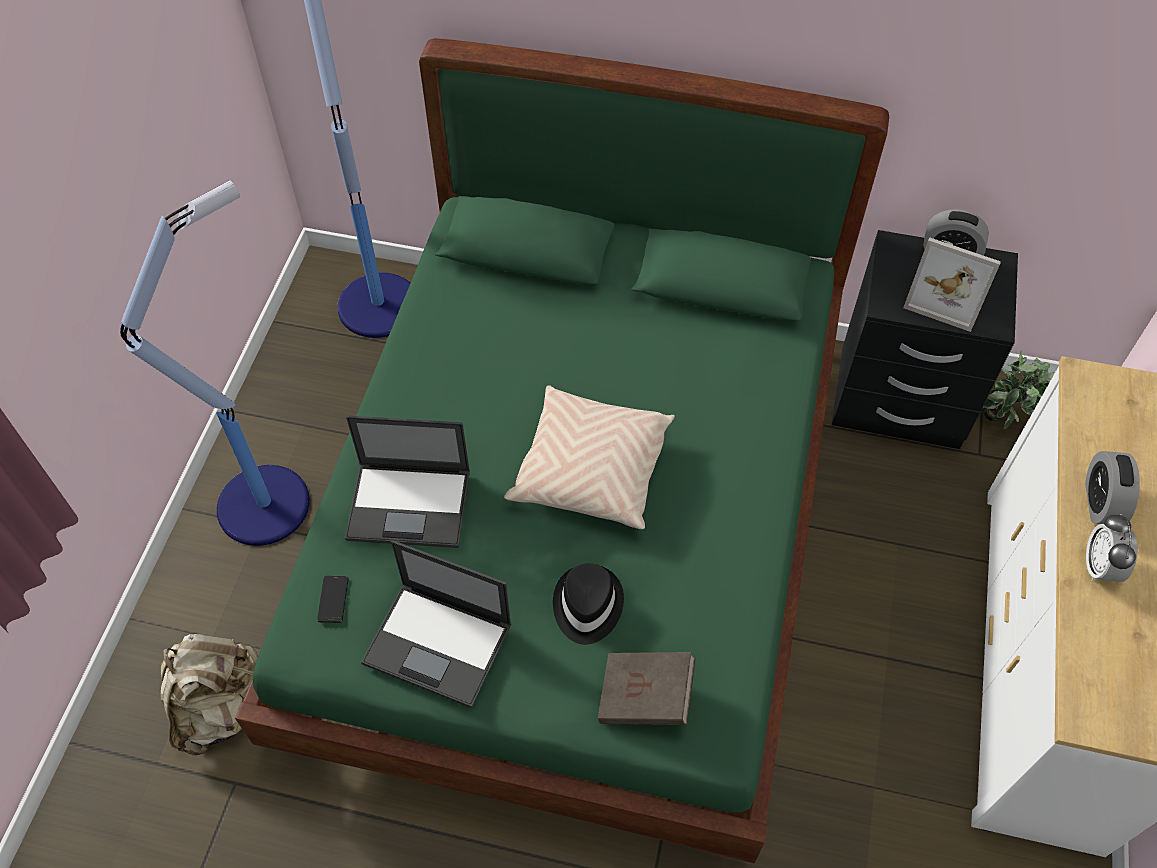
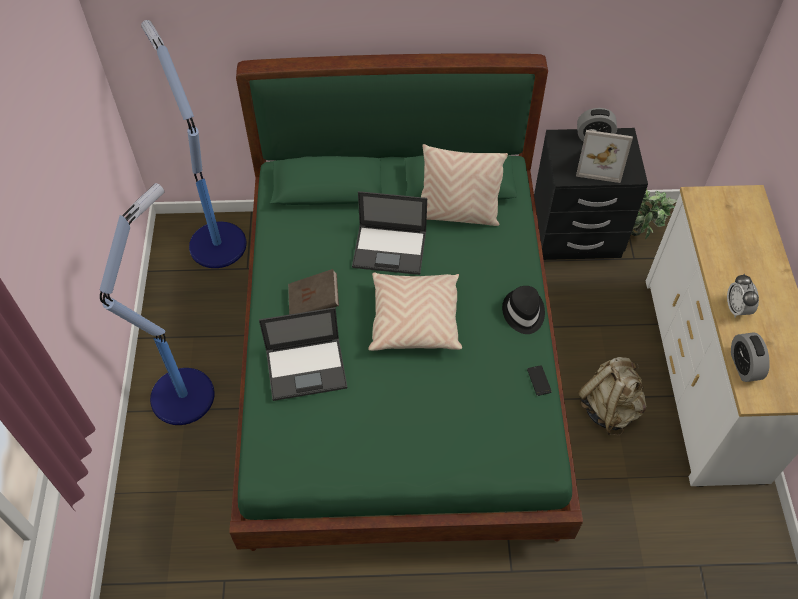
camera: 15 degrees left, 0 degrees up
(220, 706) = (197, 534): beige backpack -> beige backpack (609, 408)
(333, 599) = (277, 439): phone -> phone (539, 380)
(439, 644) = (355, 450): laptop -> laptop (390, 249)
(586, 606) = (438, 405): black hat -> black hat (523, 313)
(645, 698) = (492, 451): brown book -> brown book (314, 303)
(706, 327) = (458, 214): none -> beige pillow
(1100, 502) = (727, 270): alarm clock -> alarm clock (743, 366)

